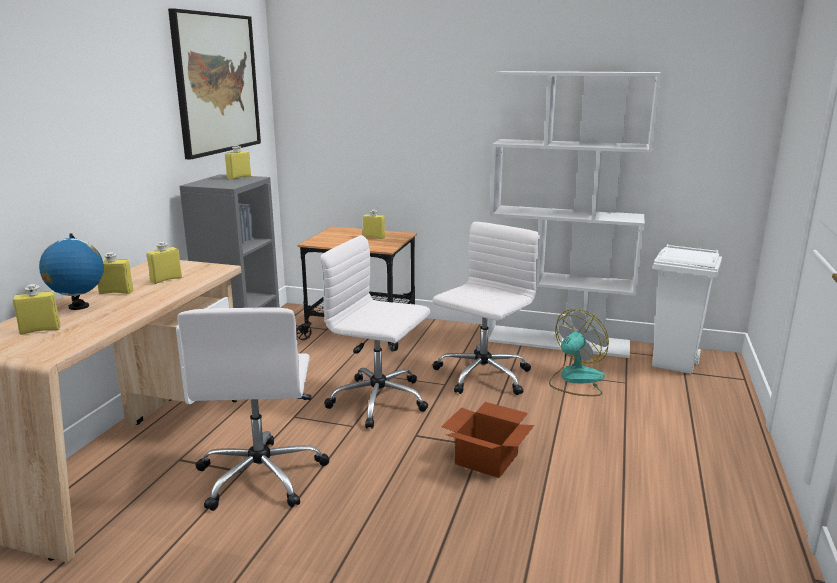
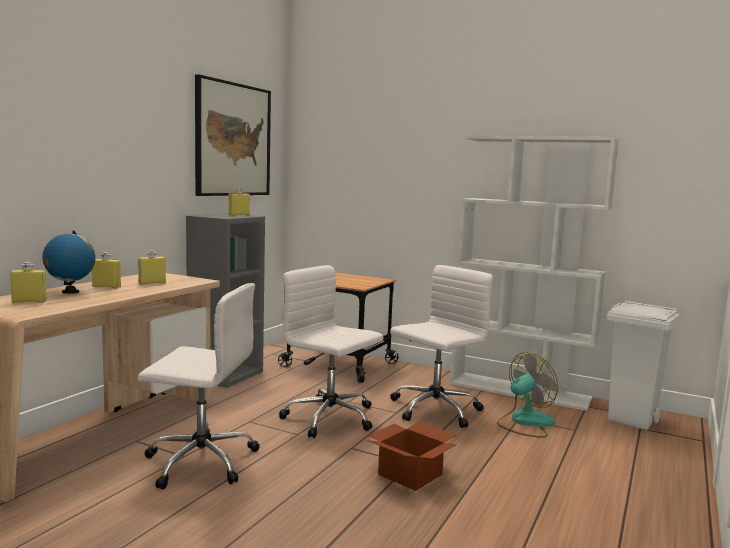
camera: 10 degrees right, 10 degrees down
(261, 475) = (199, 461): white office chair -> white office chair turned 90 degrees counterclockwise
(374, 237) = (355, 279): yellow bottle -> none

